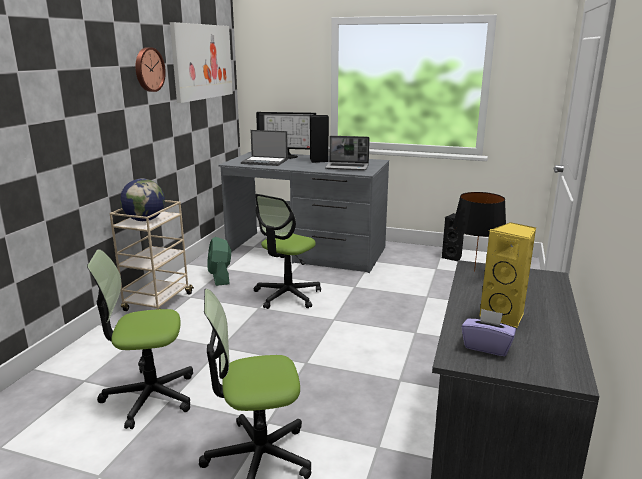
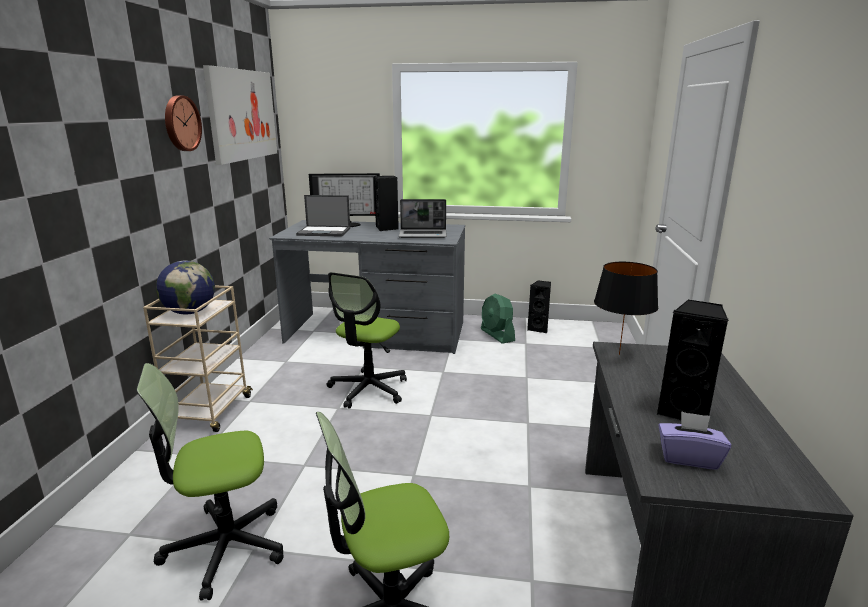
camera: 10 degrees left, 0 degrees up
(220, 277) = (281, 372): green fan -> green fan (497, 335)
(504, 316) = (684, 411): yellow speaker -> black speaker

